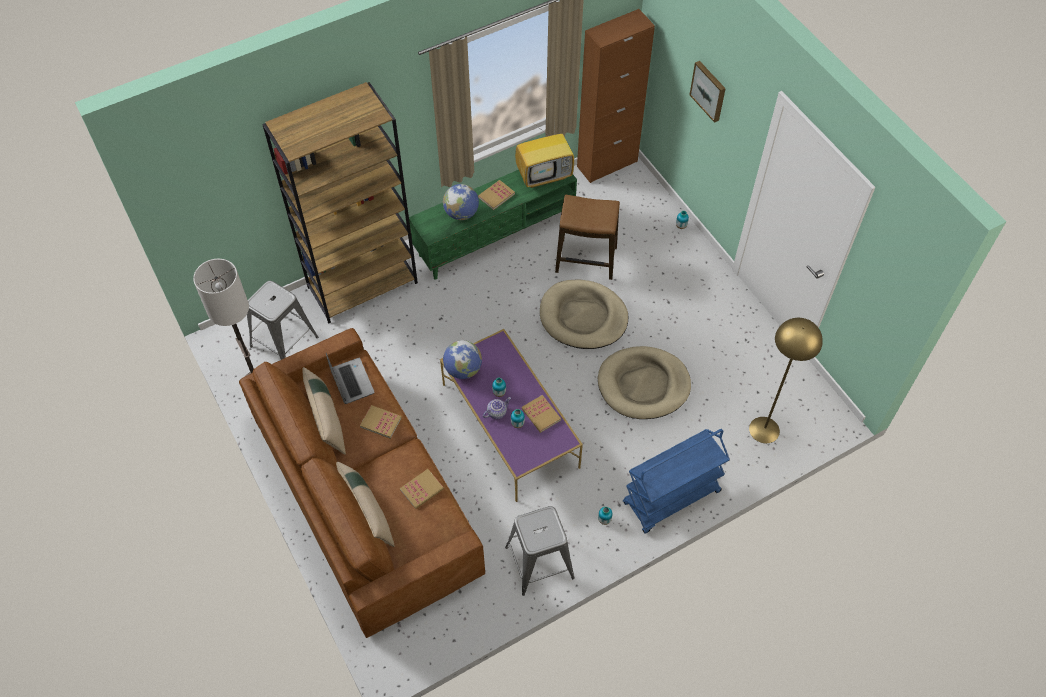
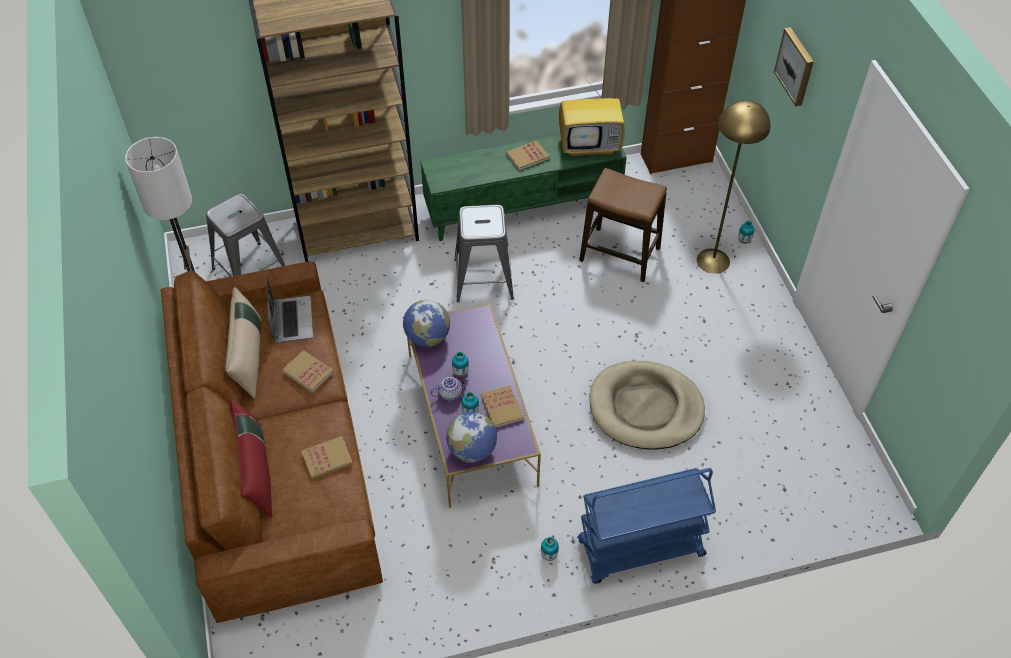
camera: 15 degrees right, 5 degrees down
(368, 513) = (256, 471): beige pillow -> red pillow
(461, 213) = (481, 167): globe -> globe (472, 450)
(539, 563) = (453, 586): grey stool -> grey stool (483, 279)
(583, 317) = (596, 316): beige dog bed -> none
(764, 429) = (781, 494): yellow floor lamp -> yellow floor lamp (713, 260)

